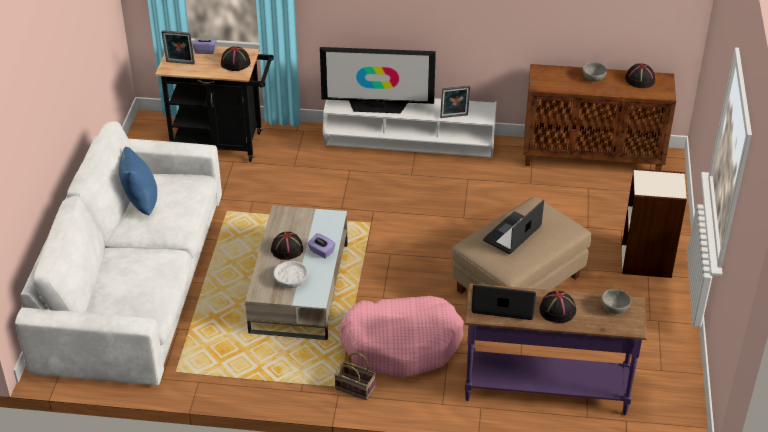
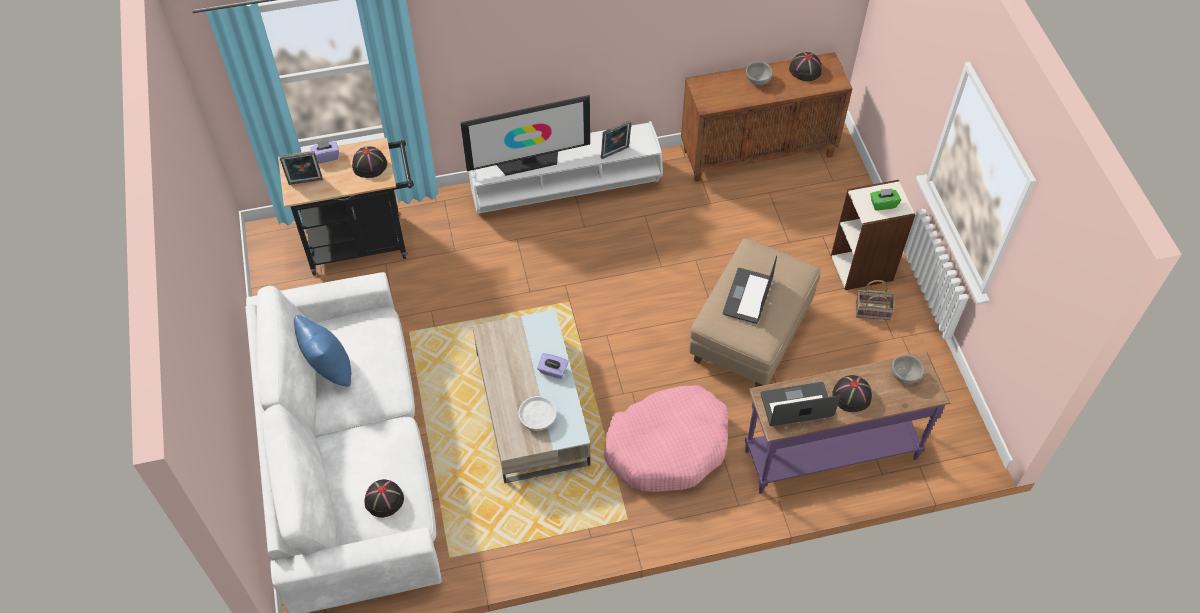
camera: 20 degrees left, 15 degrees up
(286, 249) = (515, 379): black hat -> black hat (384, 500)
(356, 388) = (645, 514): basket -> basket (873, 310)
(660, 186) = (883, 204): none -> green tissue box

